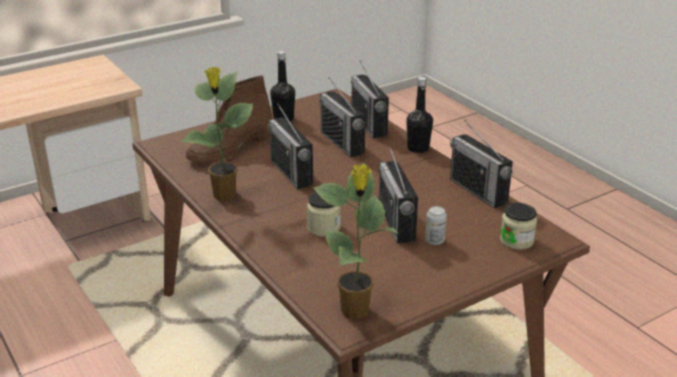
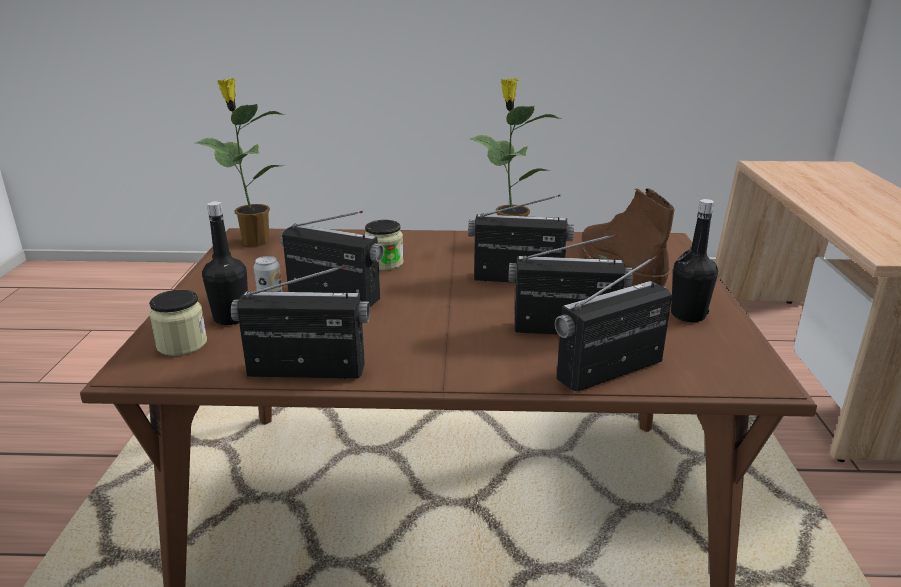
camera: 125 degrees right, 5 degrees down
(369, 124) = (610, 370): radio -> radio turned 45 degrees counterclockwise
(418, 148) = (482, 379): black bottle -> black bottle (231, 318)

